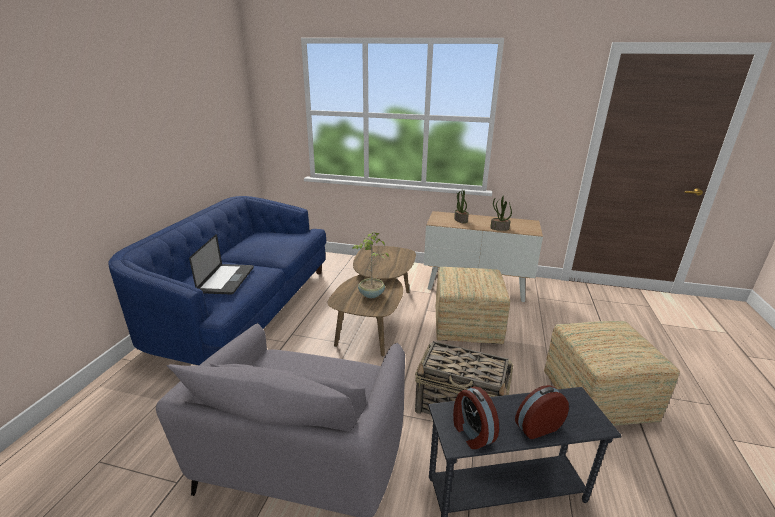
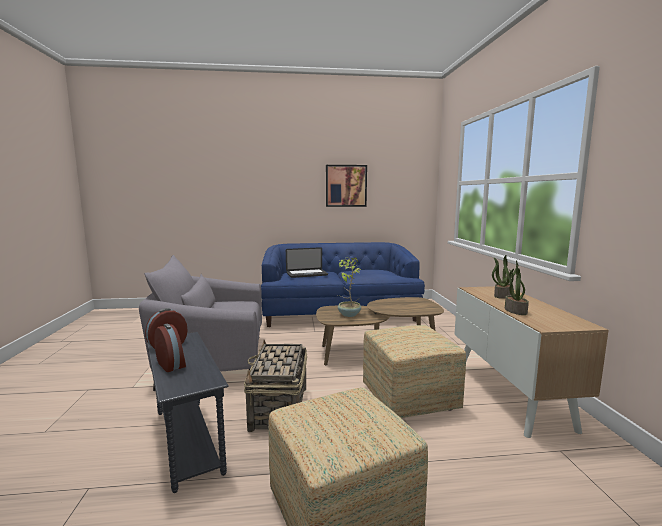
camera: 70 degrees right, 15 degrees down
(171, 127) = (346, 186): none -> picture

